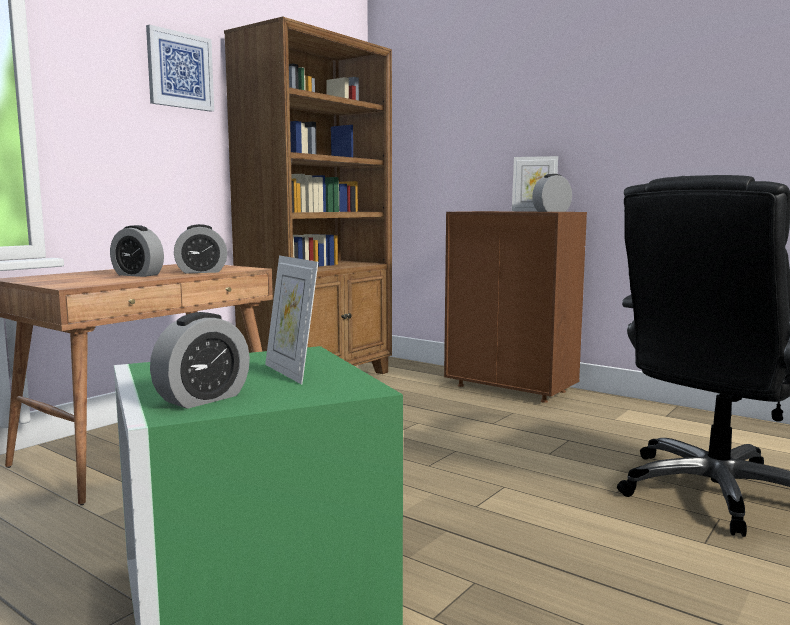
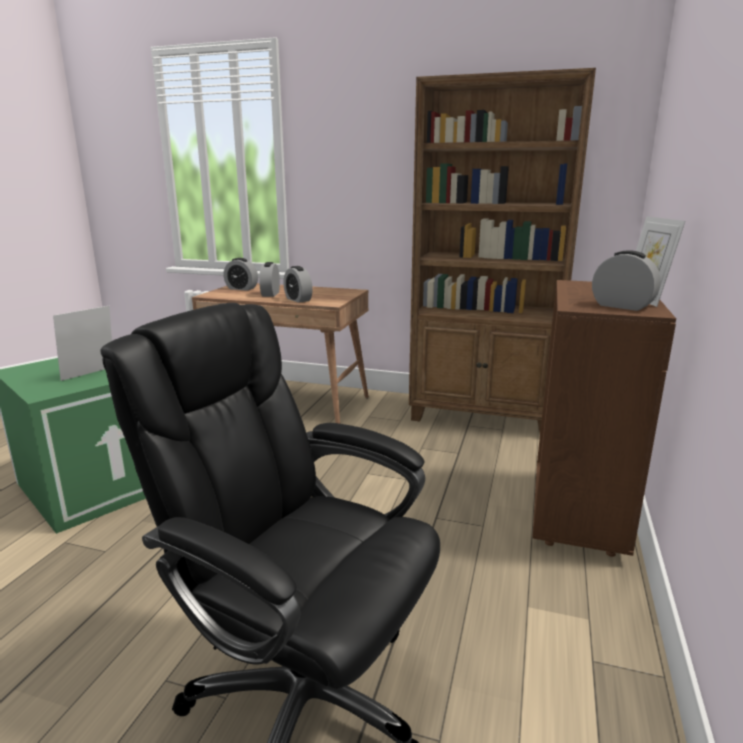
camera: 70 degrees right, 10 degrees up
(180, 70) = (390, 133): picture -> none
(203, 399) = (37, 369): alarm clock -> alarm clock (241, 288)

